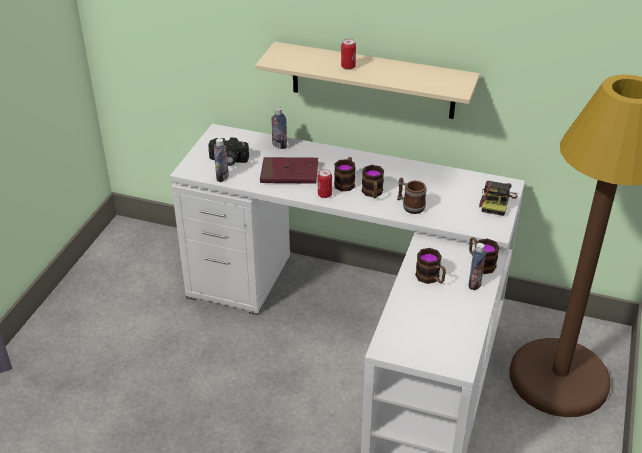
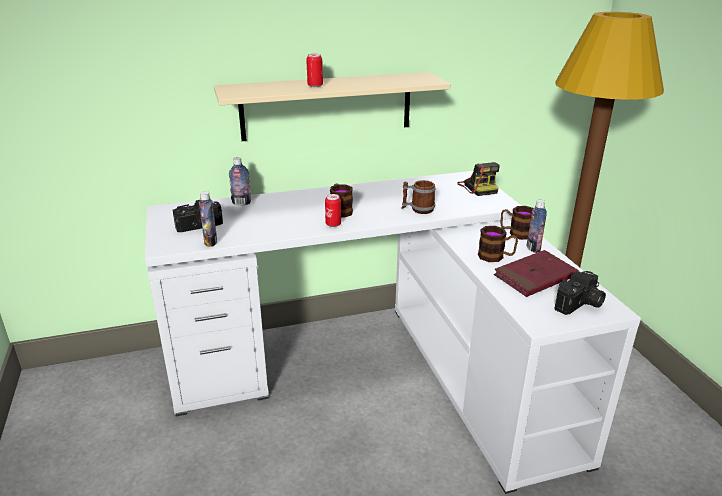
camera: 35 degrees left, 10 degrees down
(289, 173) = (278, 219): red book -> red book (535, 276)
(372, 193) = (375, 211): mug -> none
(439, 349) = (580, 305): none -> camera

